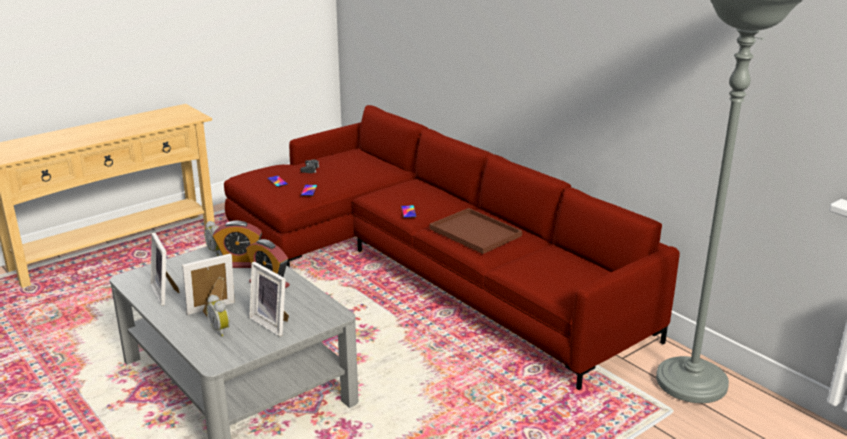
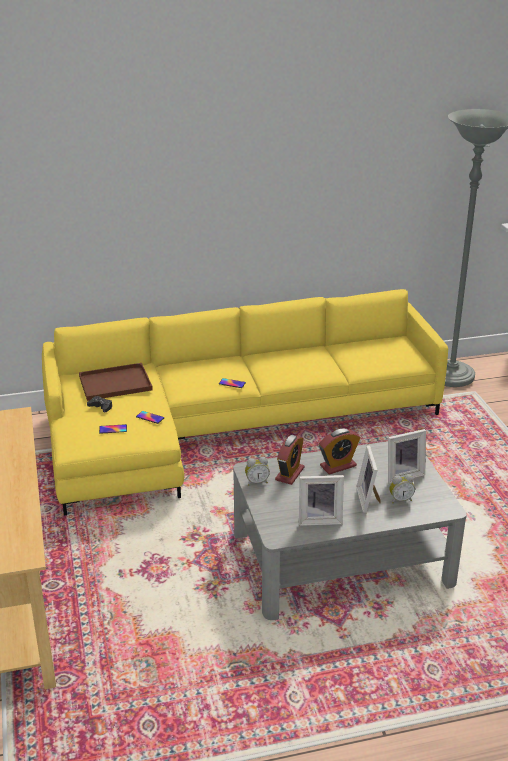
camera: 65 degrees left, 5 degrees up
(427, 267) = (228, 426): red sofa -> yellow sofa
(473, 232) = (292, 366): brown tray -> brown tray (114, 384)

